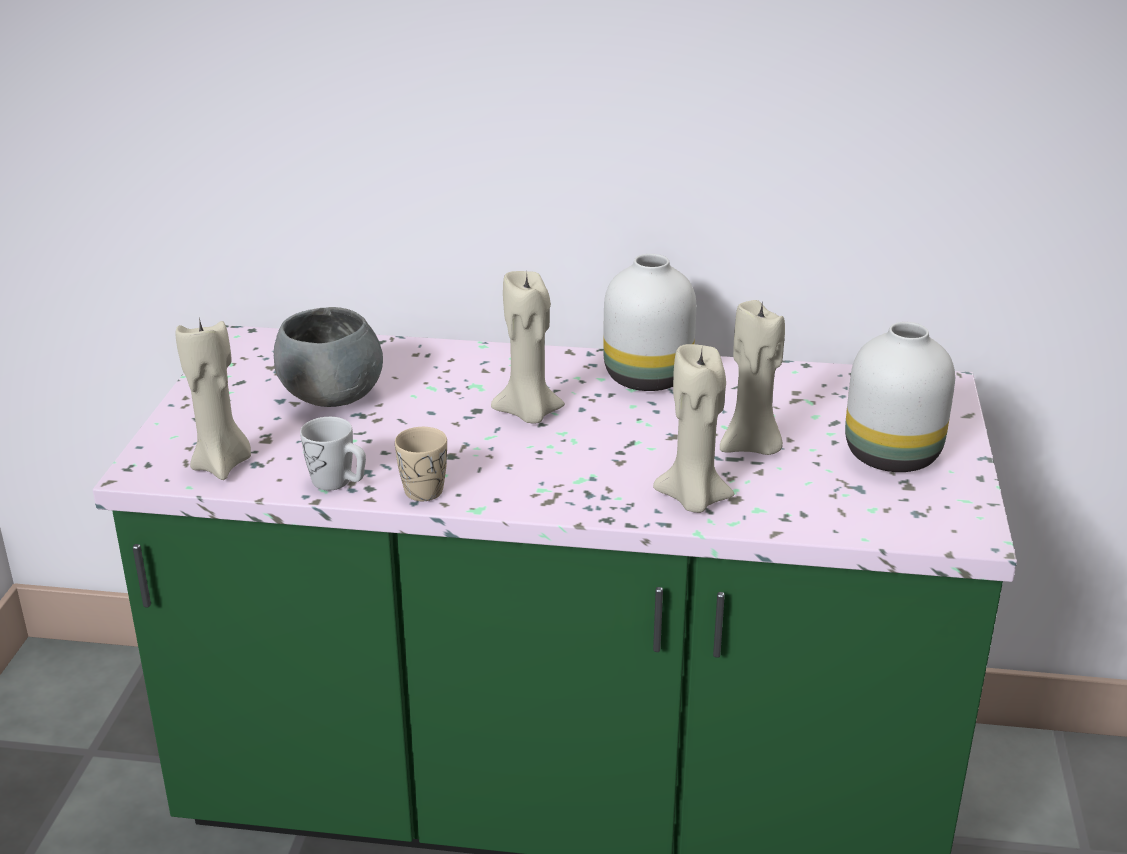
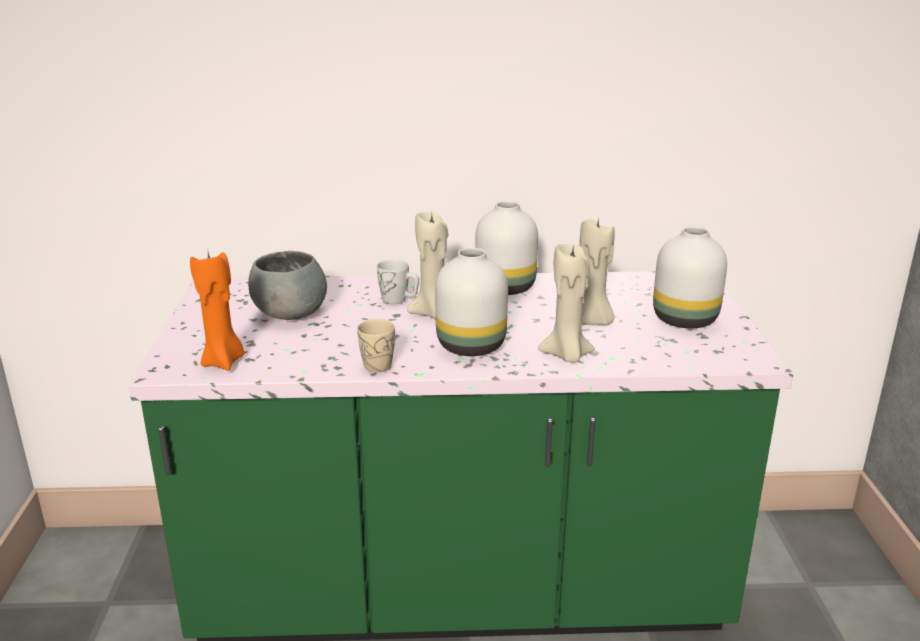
camera: 10 degrees left, 5 degrees down
(222, 465) = (224, 362): beige candle -> orange candle
(338, 483) = (314, 366): white mug -> white mug (399, 300)
(566, 471) = (472, 345): none -> white vase

